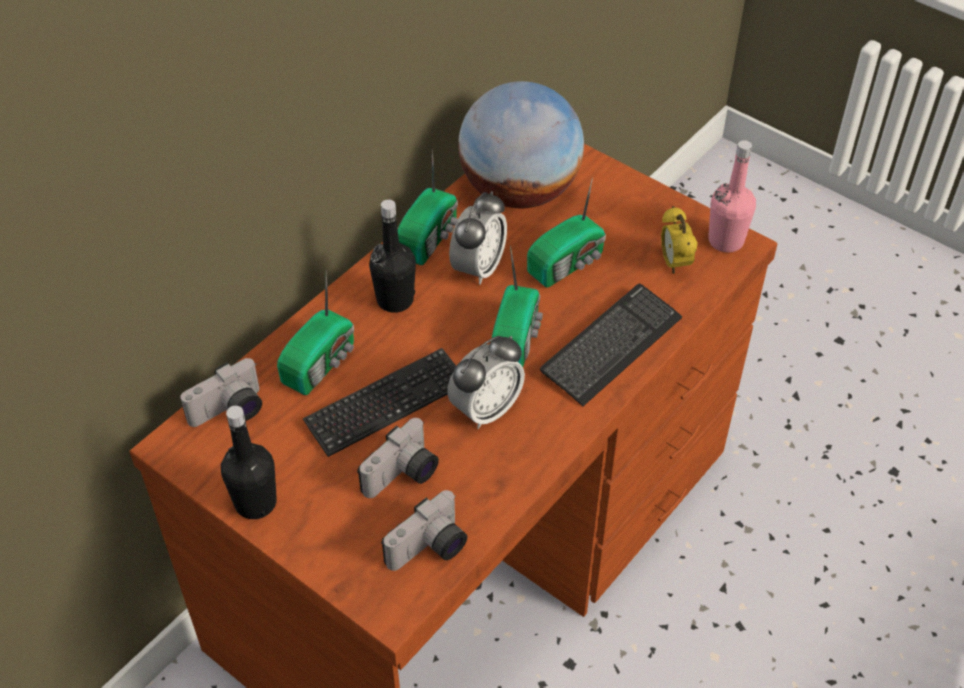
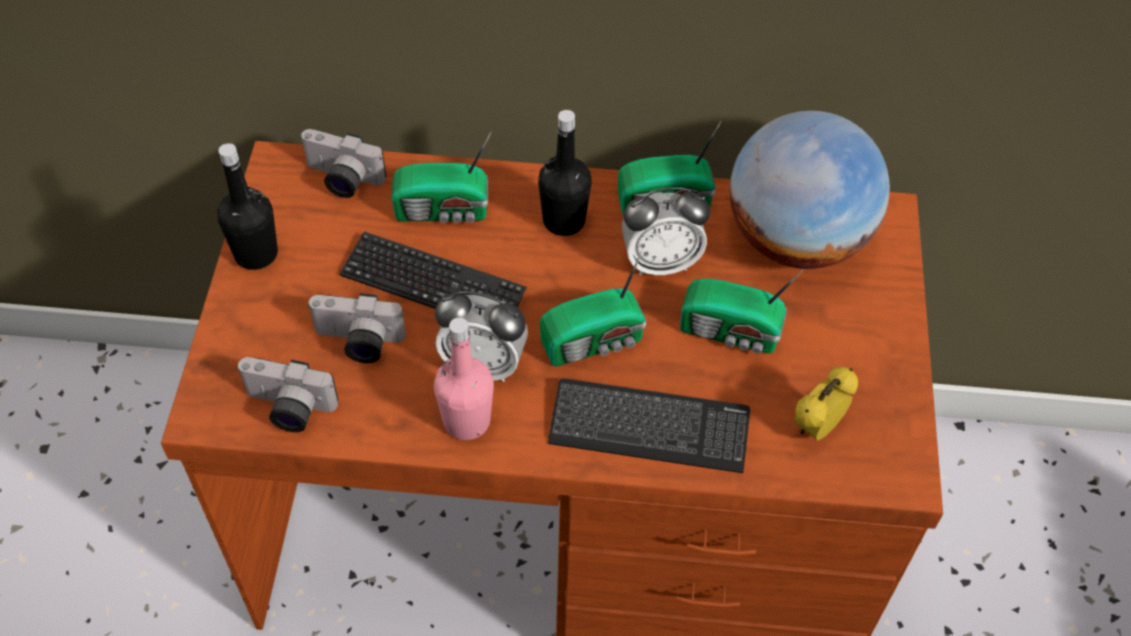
camera: 55 degrees right, 5 degrees up
(725, 241) = (896, 460): pink bottle -> pink bottle (466, 421)

